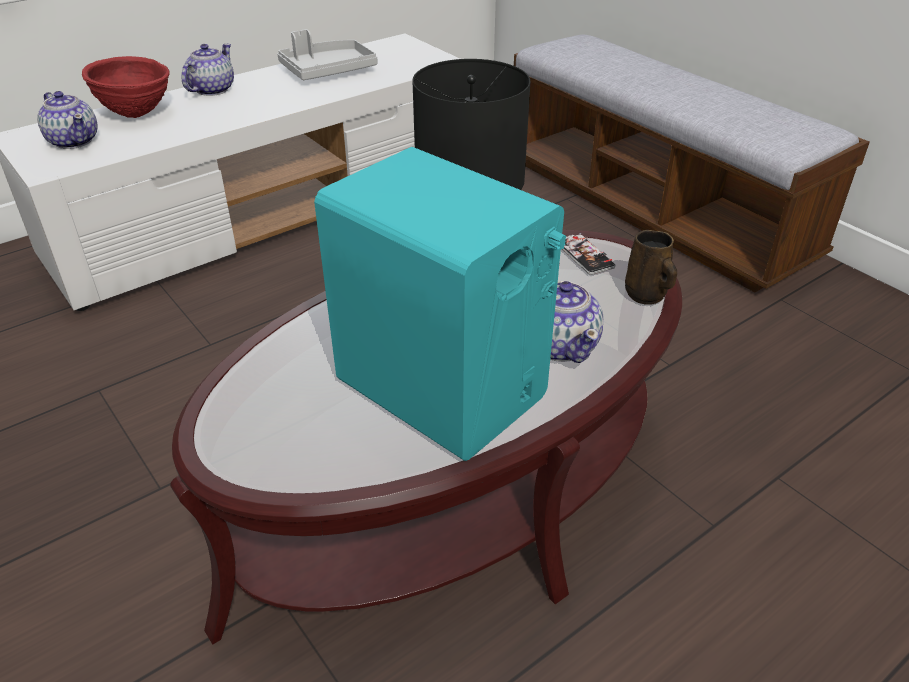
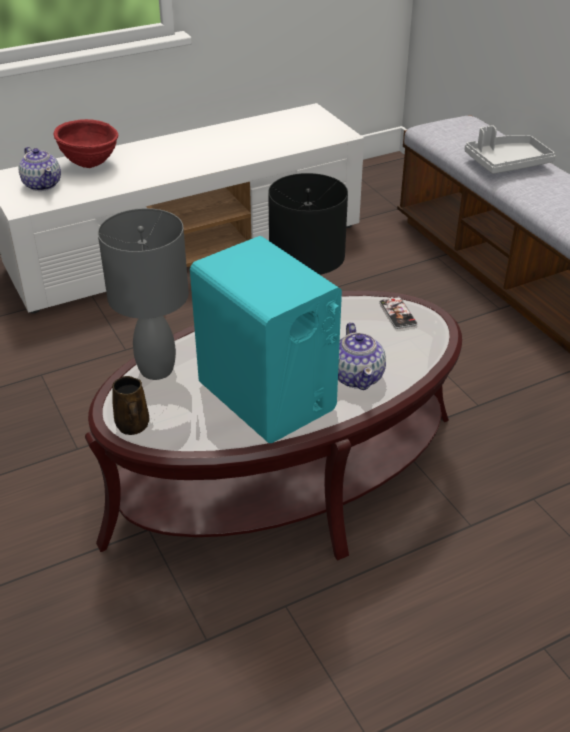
camera: 10 degrees right, 0 degrees up
(211, 90) = (149, 147): teapot -> none
(267, 367) = (155, 369): none -> grey table lamp
(327, 71) = (244, 136): grey tray -> grey tray (506, 163)
(646, 296) = (431, 349): brown mug -> brown mug (133, 427)

